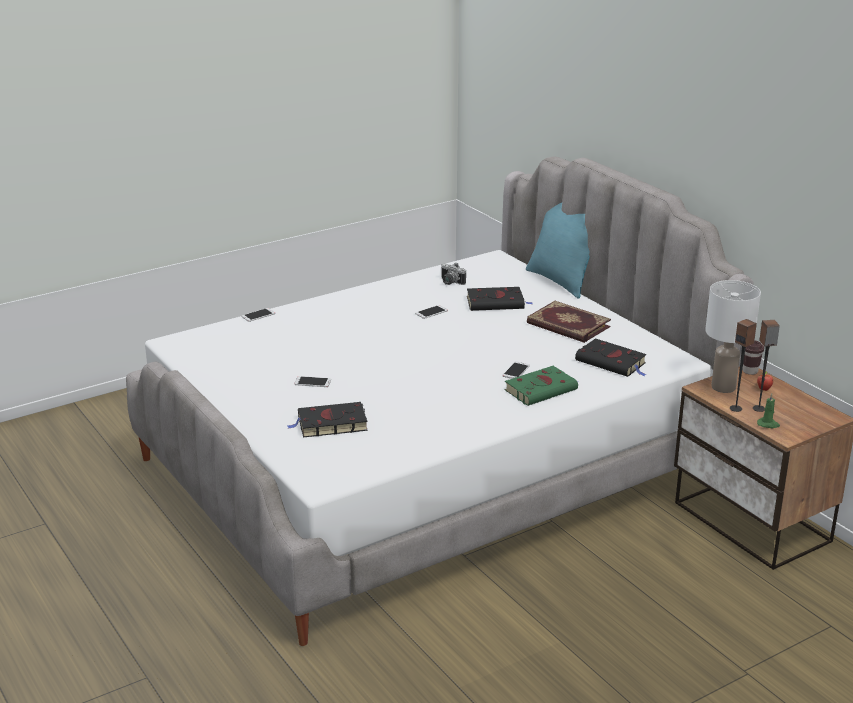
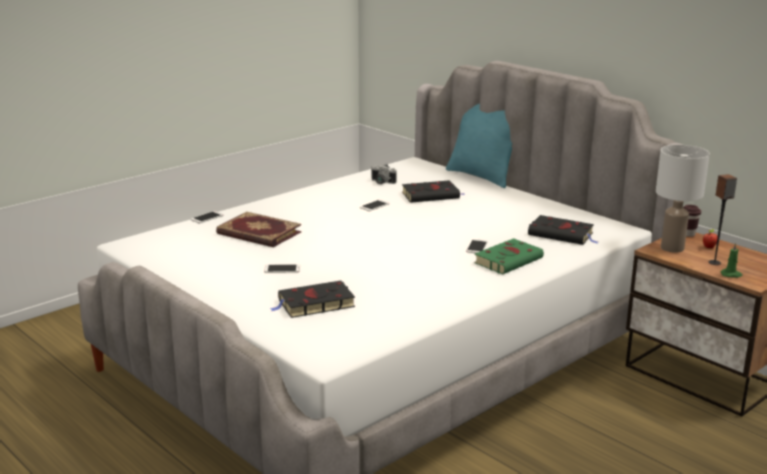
camera: 10 degrees left, 5 degrees down
(567, 325) = (505, 209): book -> book (258, 233)
(736, 408) = (694, 264): speaker -> none

